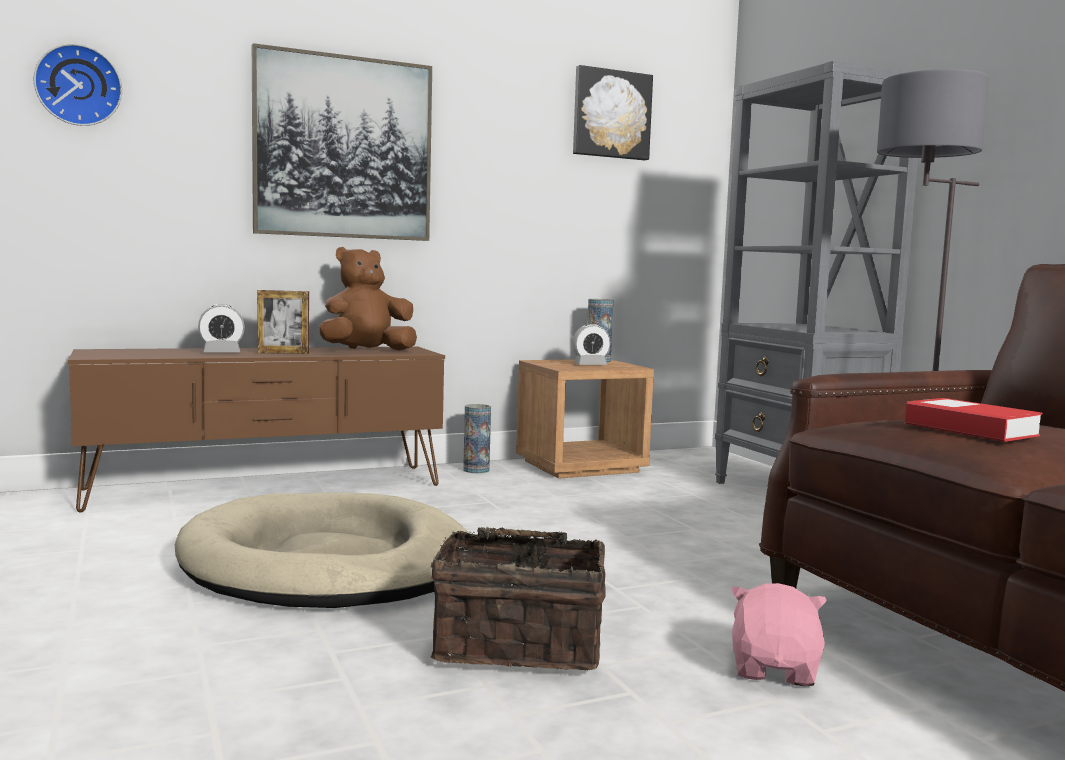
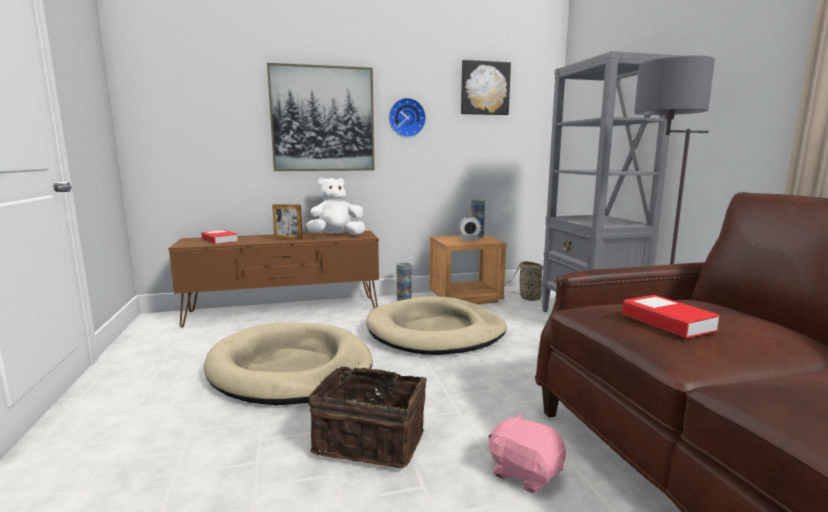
camera: 10 degrees right, 5 degrees up
(79, 86) = (173, 94): wall clock -> wall clock (406, 118)
(155, 353) = (220, 240): none -> book
(221, 352) = (255, 239): alarm clock -> none
(366, 351) = (336, 236): brown plush toy -> white plush toy
(554, 511) = (436, 332): none -> beige dog bed
(686, 466) = (528, 298): none -> basket
(775, 670) = (525, 472): pink plush toy -> pink plush toy turned 75 degrees counterclockwise

